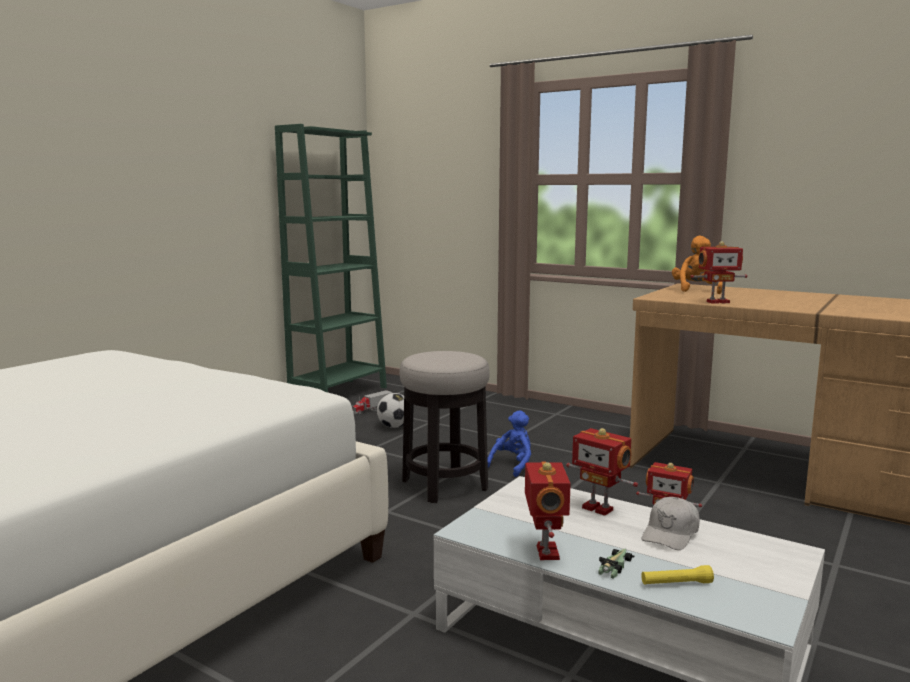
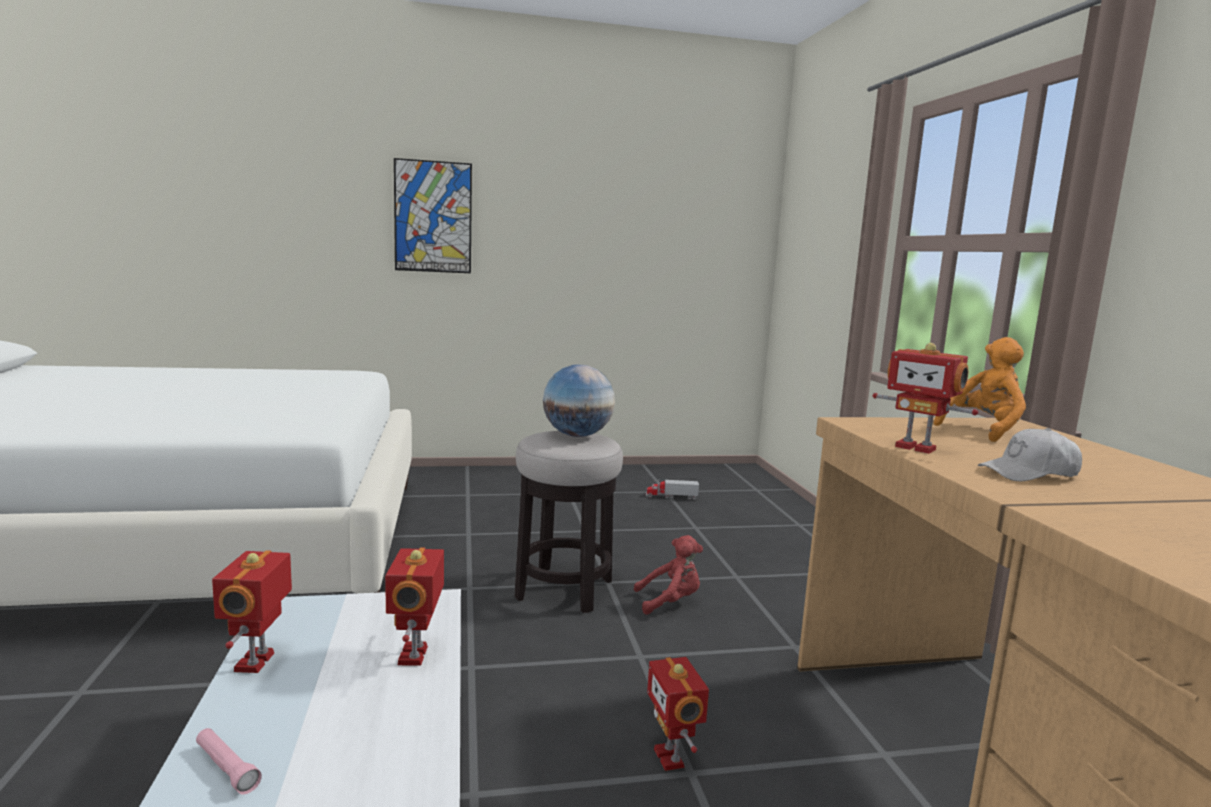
camera: 45 degrees right, 0 degrees up
(91, 166) = (433, 217): none -> picture
(338, 393) = (675, 474): green bookcase -> none
(394, 426) = (652, 519): football -> none
(441, 353) = (577, 435): none -> globe
(512, 465) = (670, 602): blue plush toy -> red plush toy
(545, 552) = (257, 662): toy robot -> toy robot turned 135 degrees clockwise
(615, 566) = (250, 712): toy car -> none
(671, 534) = (383, 723): white cap -> white cap (1029, 473)
(676, 583) = (226, 768): yellow flashlight -> pink flashlight

